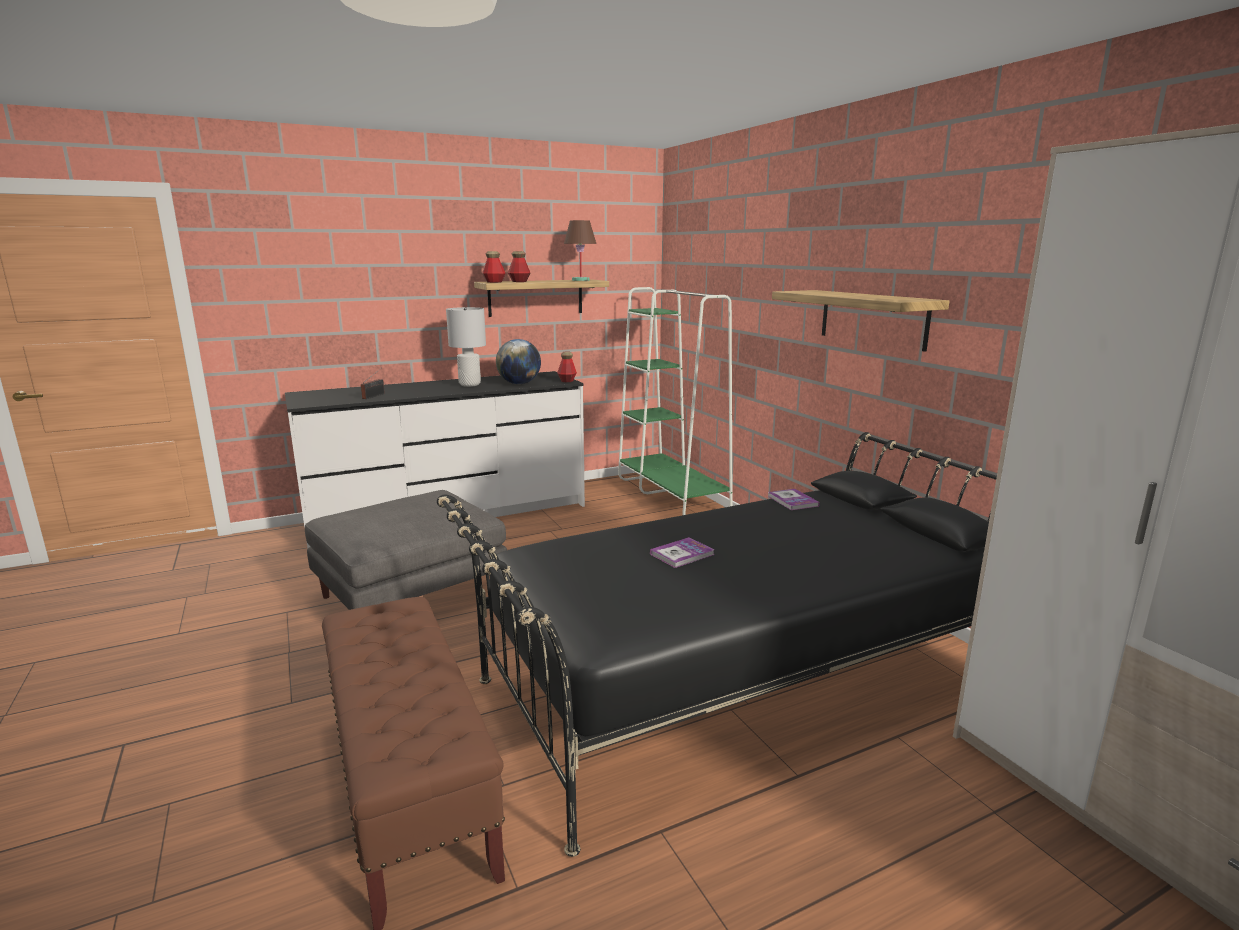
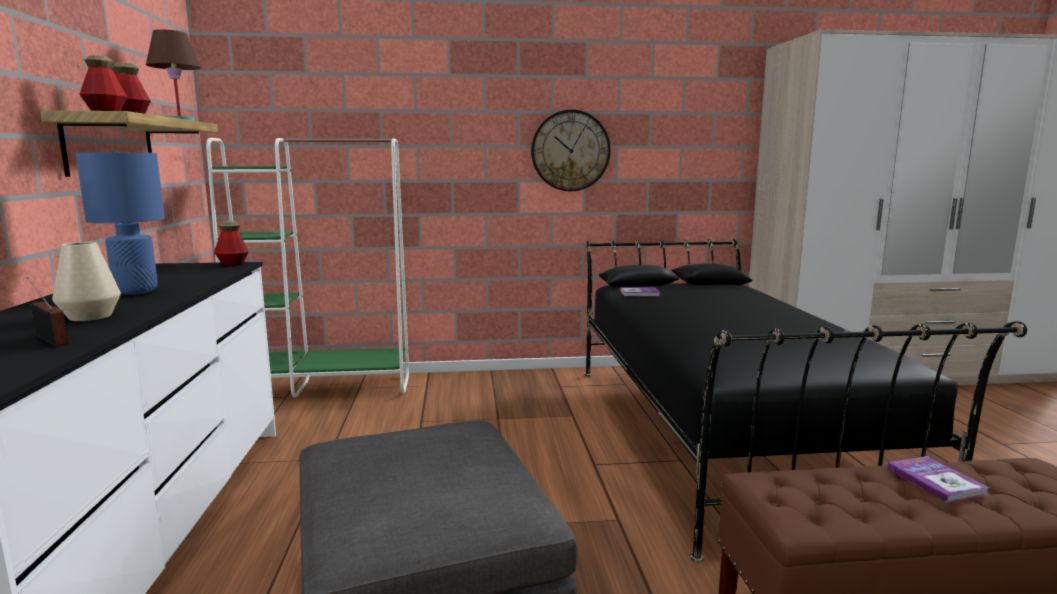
camera: 70 degrees left, 5 degrees down
(415, 391) = (90, 316): none -> beige vase
(470, 385) = (137, 293): grey table lamp -> blue table lamp
(519, 383) = (193, 277): globe -> none
(682, 554) = (750, 327): book -> book (935, 481)
(872, 318) = (570, 151): shelf -> wall clock

